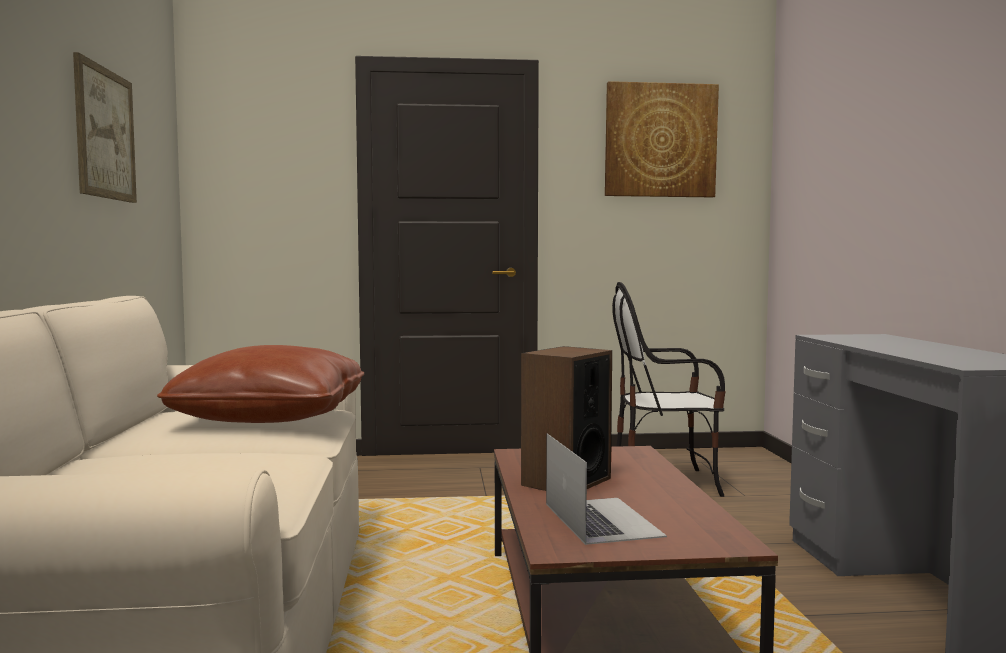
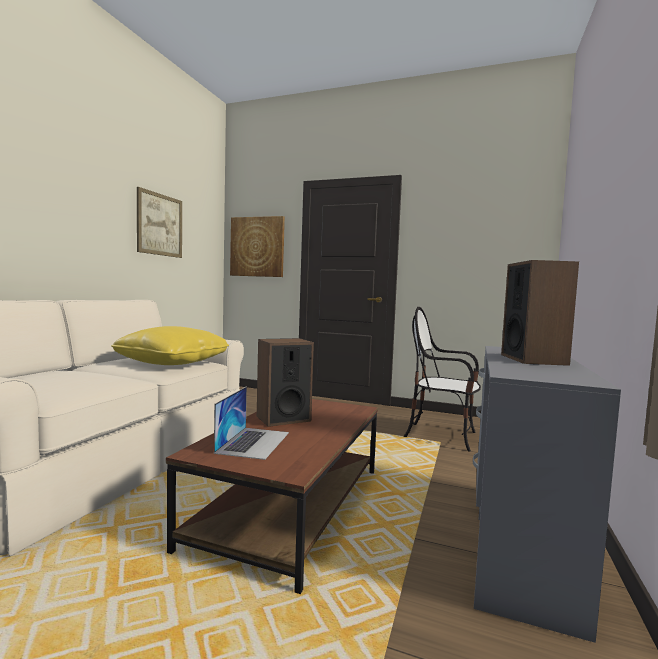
camera: 25 degrees right, 0 degrees up
(271, 417) = (172, 362): brown pillow -> yellow pillow
(660, 140) = (477, 219): picture -> picture (257, 247)
(913, 347) = (533, 359): none -> speaker

